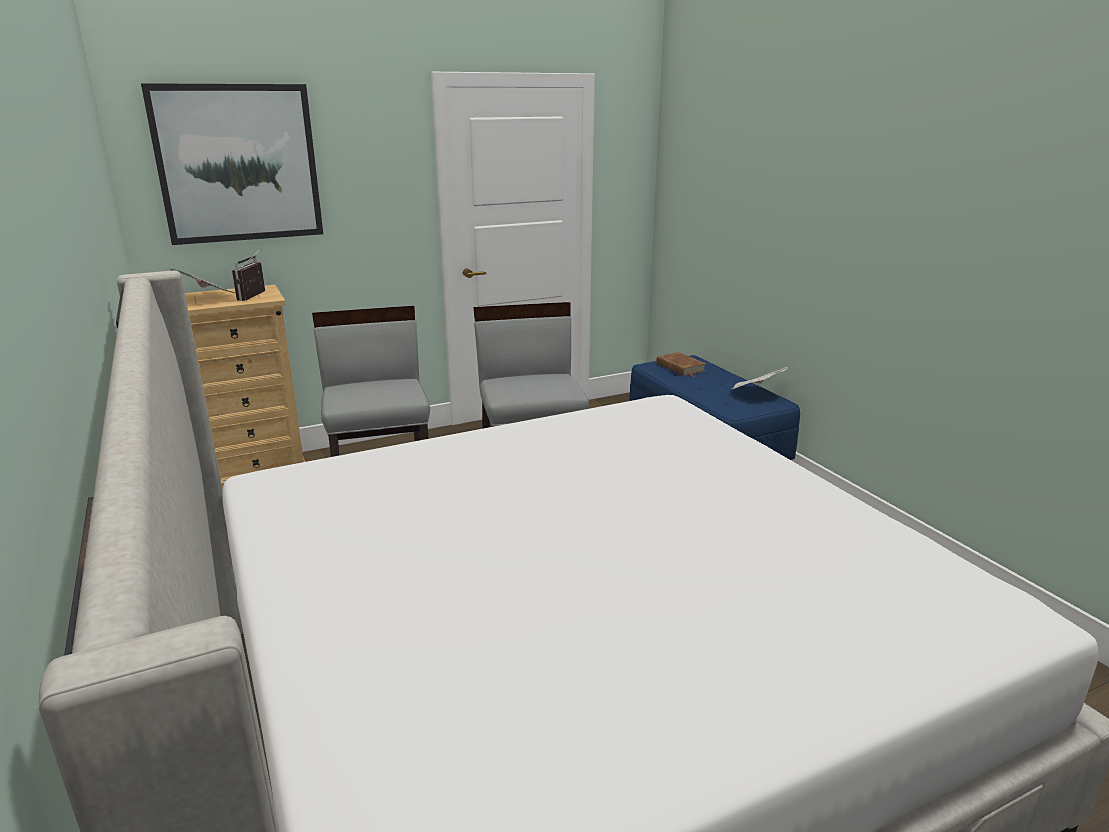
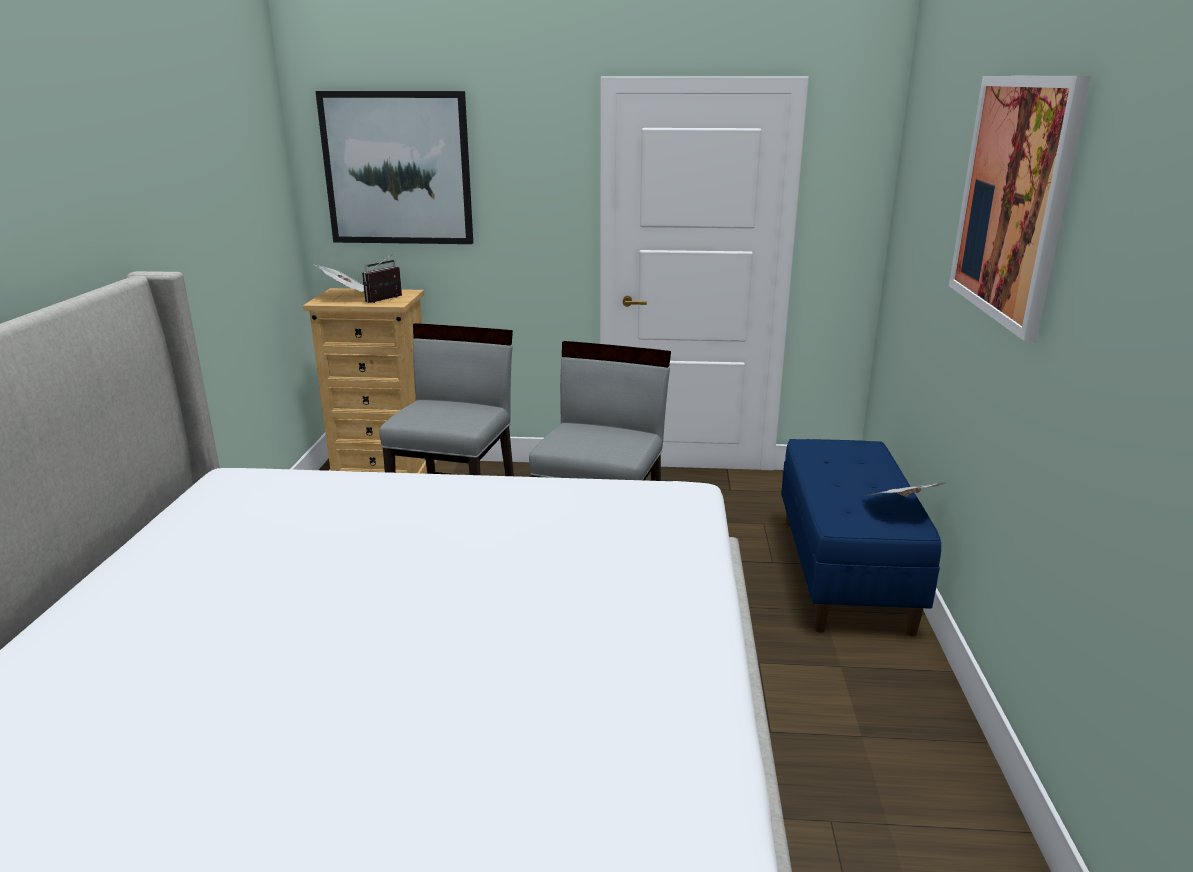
camera: 30 degrees right, 0 degrees up
(680, 367) = (843, 454): brown book -> none
(835, 154) = (1013, 199): none -> picture

